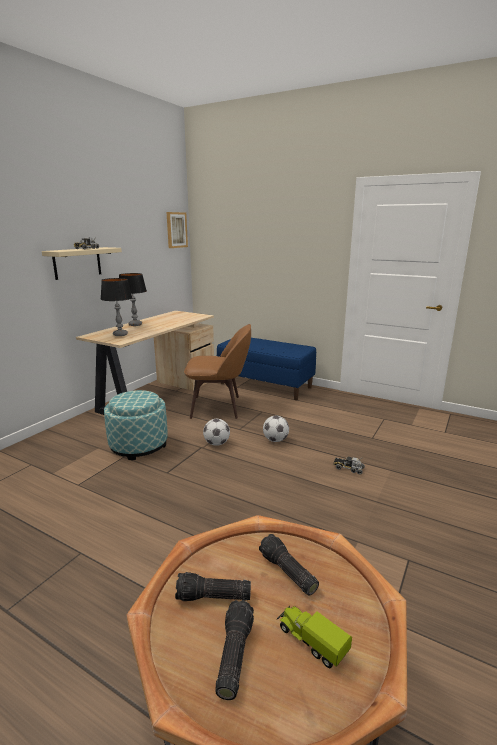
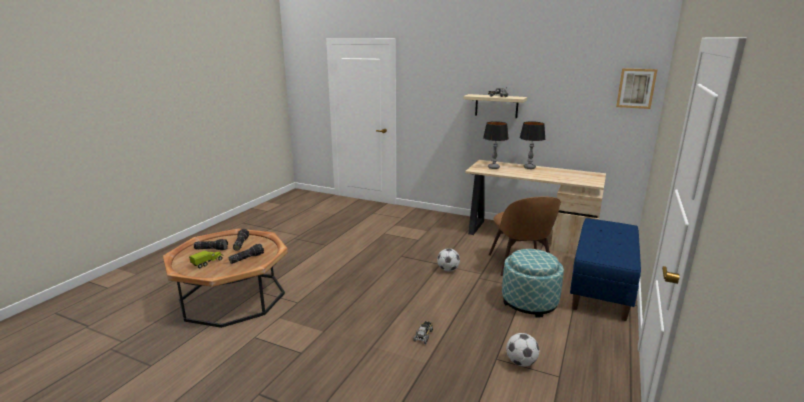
camera: 85 degrees right, 0 degrees up
(139, 445) = (434, 242): ottoman -> ottoman (529, 302)
(275, 440) = (465, 296): football -> football (521, 362)

